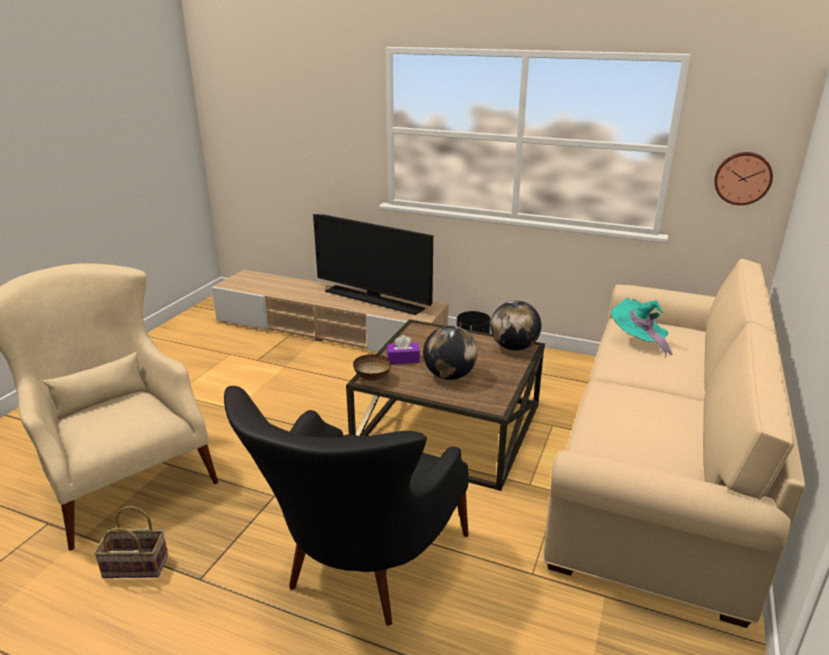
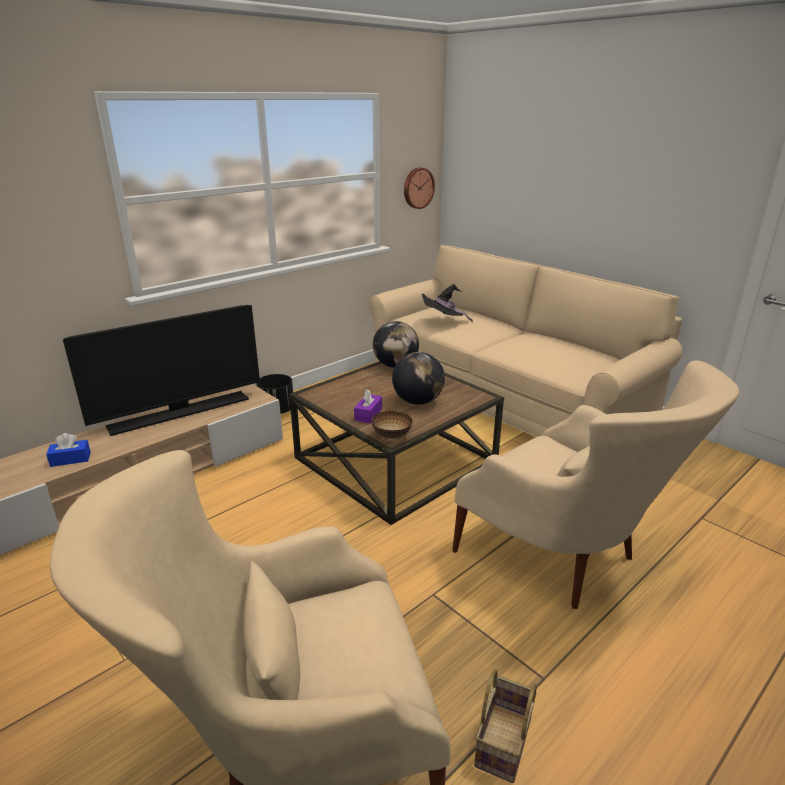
camera: 65 degrees left, 0 degrees up
(292, 292) = (70, 459): none -> blue tissue box
(359, 573) = (568, 560): black armchair -> beige armchair
(638, 341) = (443, 322): turquoise hat -> black hat

